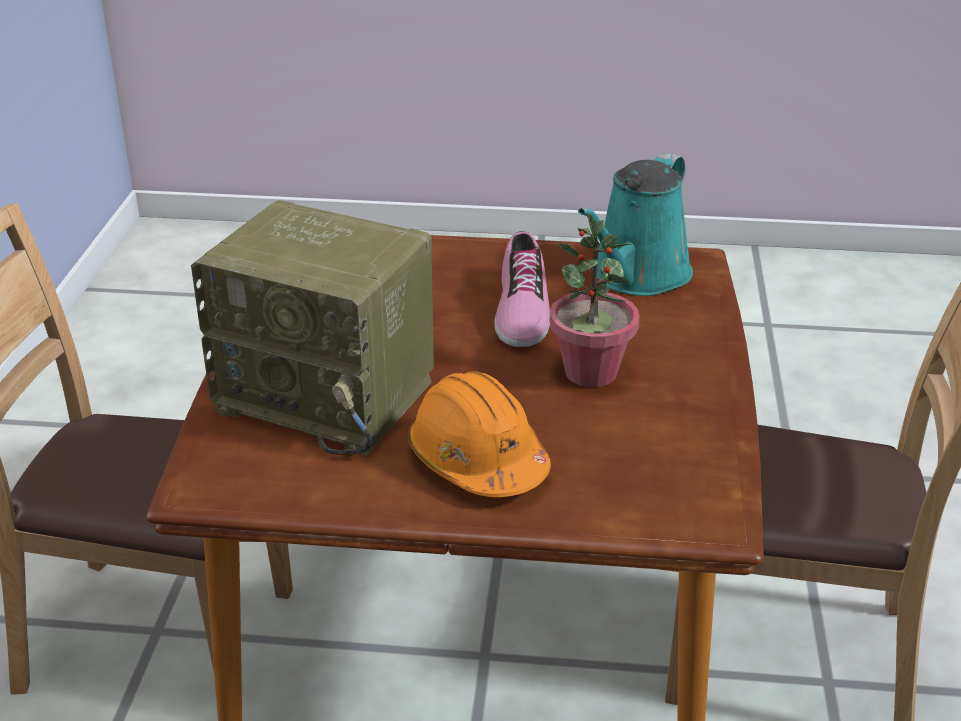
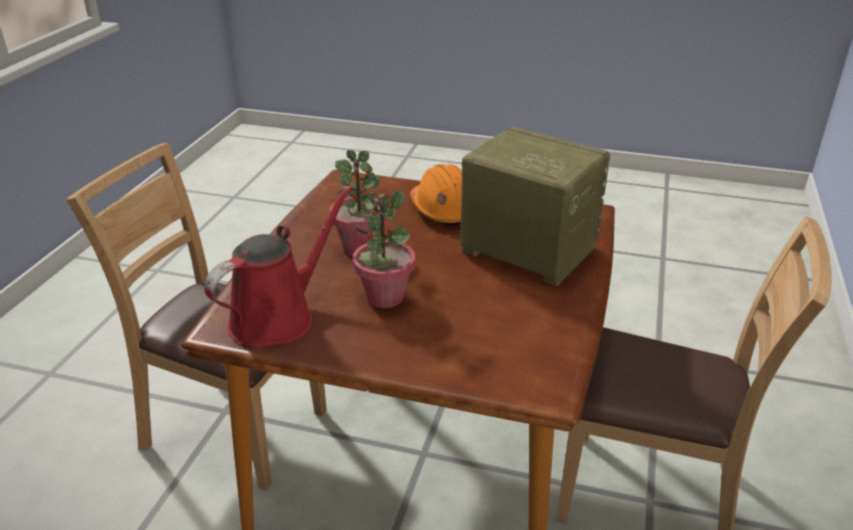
camera: 170 degrees left, 0 degrees up
(520, 309) = (384, 297): shoe -> potted plant
(636, 276) = (278, 317): turquoise watering can -> red watering can

